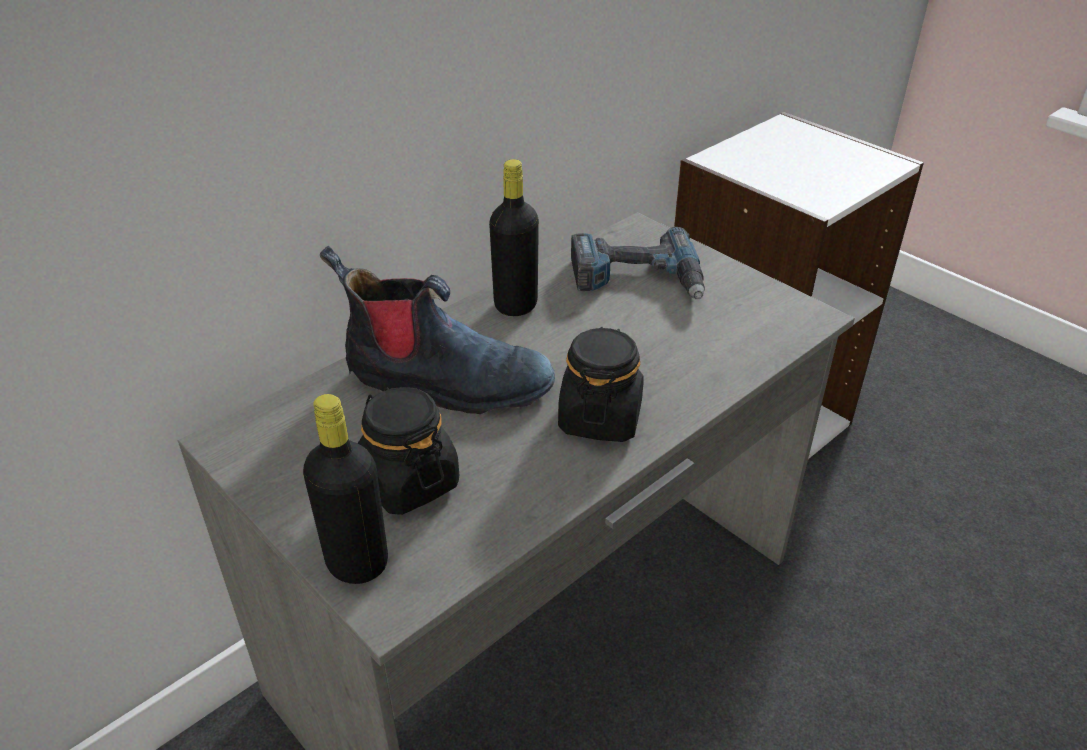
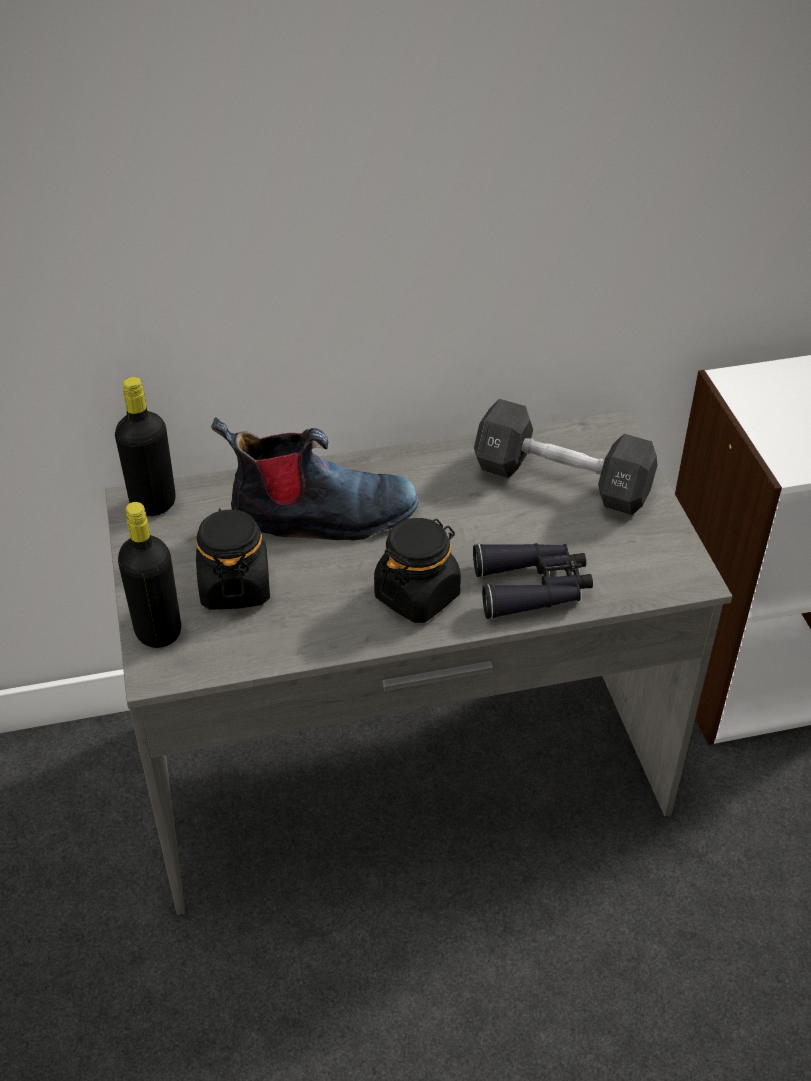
camera: 30 degrees right, 5 degrees up
(445, 384) = (322, 517): boot -> boot turned 45 degrees counterclockwise
(515, 305) = (434, 467): black bottle -> black bottle (153, 504)
(637, 279) = (562, 481): power drill -> black dumbbell
(695, 371) = (532, 588): none -> black binoculars

